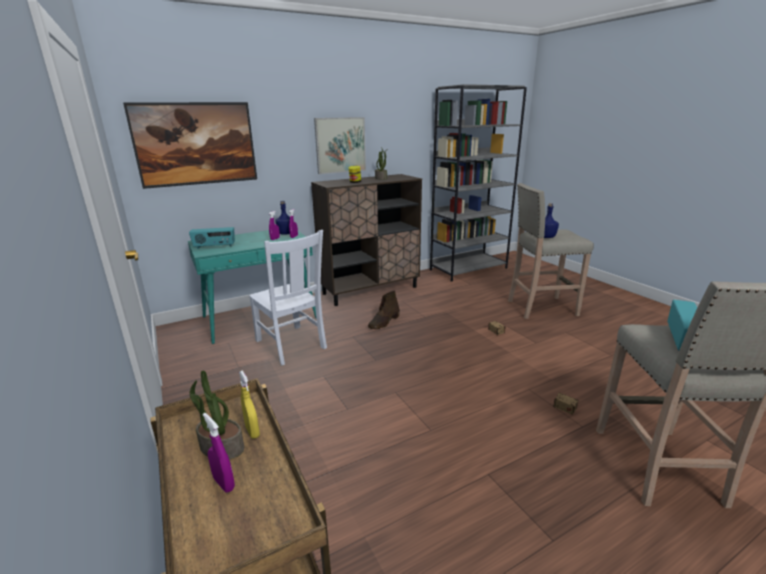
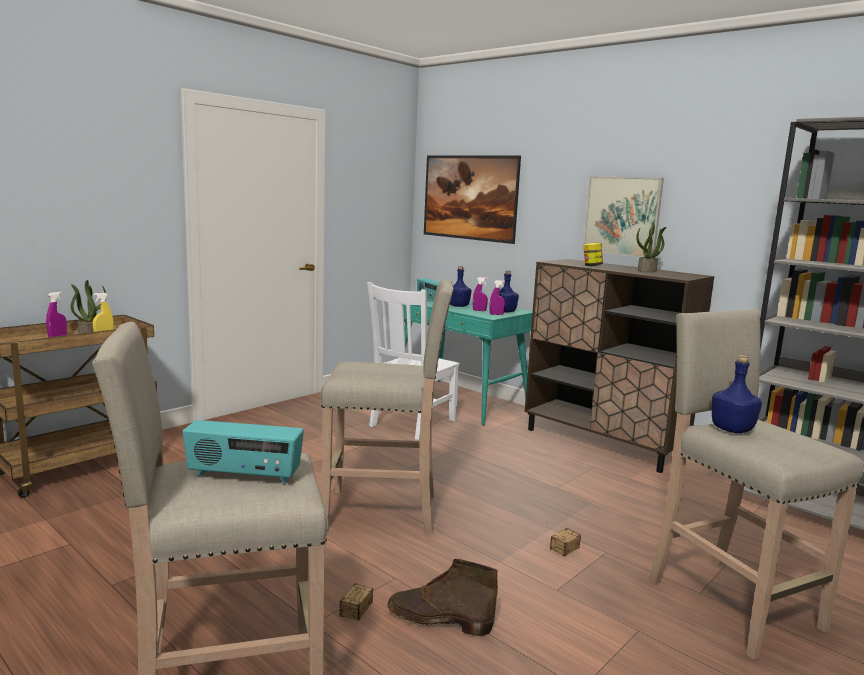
camera: 70 degrees right, 10 degrees down
(250, 242) = (458, 306): none -> blue bottle
(384, 322) = (510, 462): brown boot -> brown boot (438, 619)
(444, 381) = (384, 512): none -> beige stool

